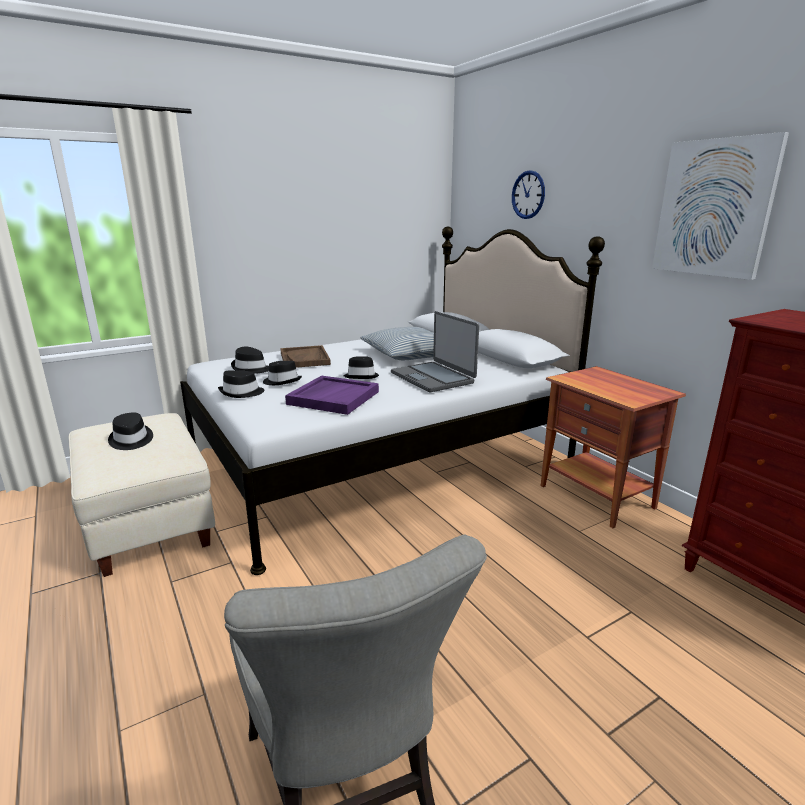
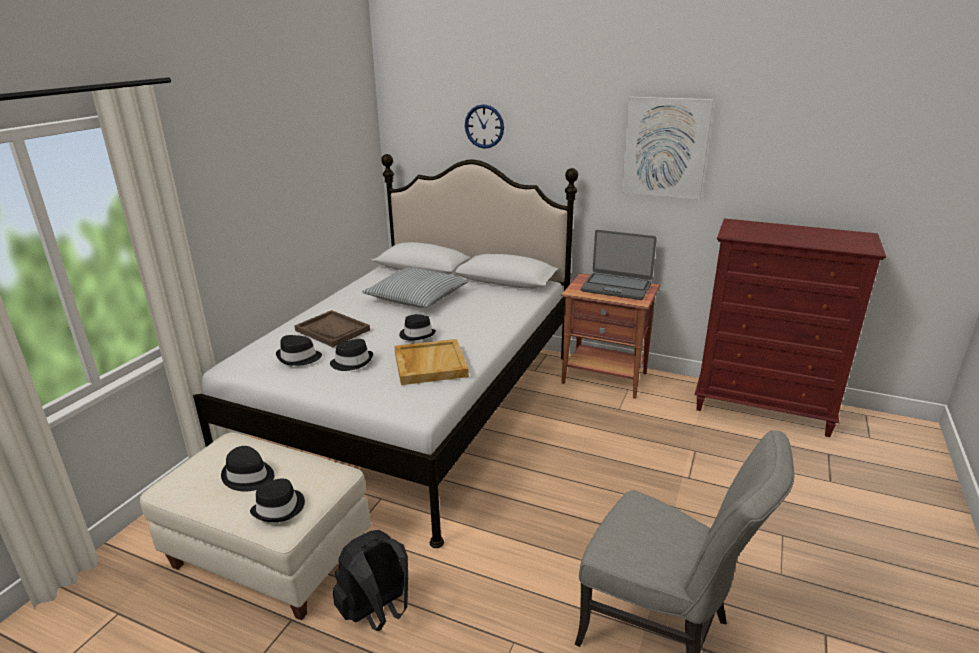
camera: 35 degrees left, 5 degrees up
(150, 601) = (377, 613): none -> black backpack
(242, 393) = (337, 387): black hat -> black hat (279, 508)
(333, 397) = (429, 364): purple tray -> beige tray
(433, 378) = (477, 318): laptop -> laptop (616, 287)

